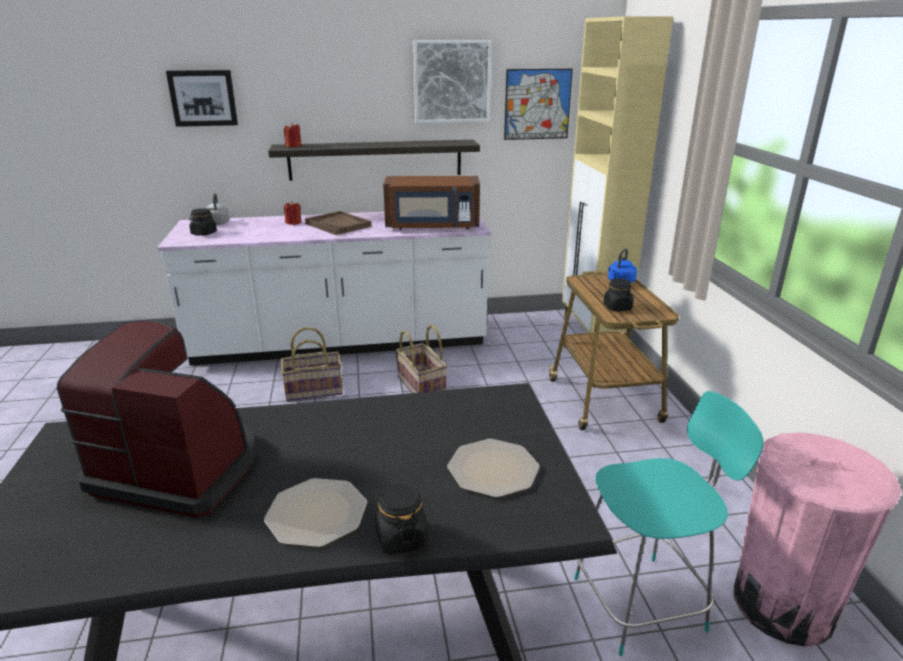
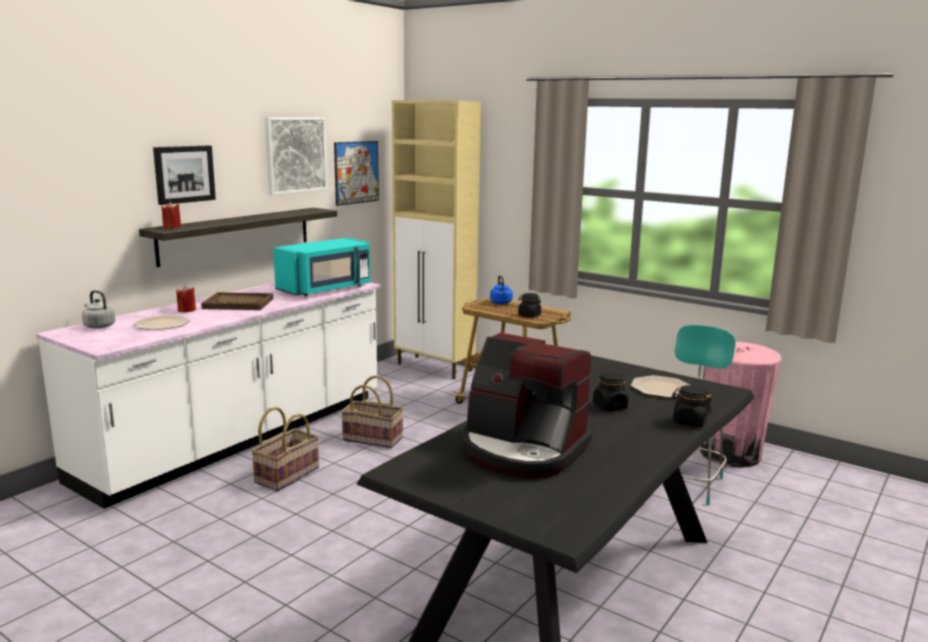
camera: 45 degrees left, 10 degrees down
(179, 468) = (522, 449): coffee machine -> coffee machine turned 120 degrees counterclockwise
(203, 98) = (65, 181): picture -> picture (184, 174)
(204, 233) = (114, 336): black jar -> black jar (610, 407)
(316, 514) = (637, 432): plate -> plate (162, 324)
(432, 226) = (326, 289): brown microwave -> turquoise microwave

